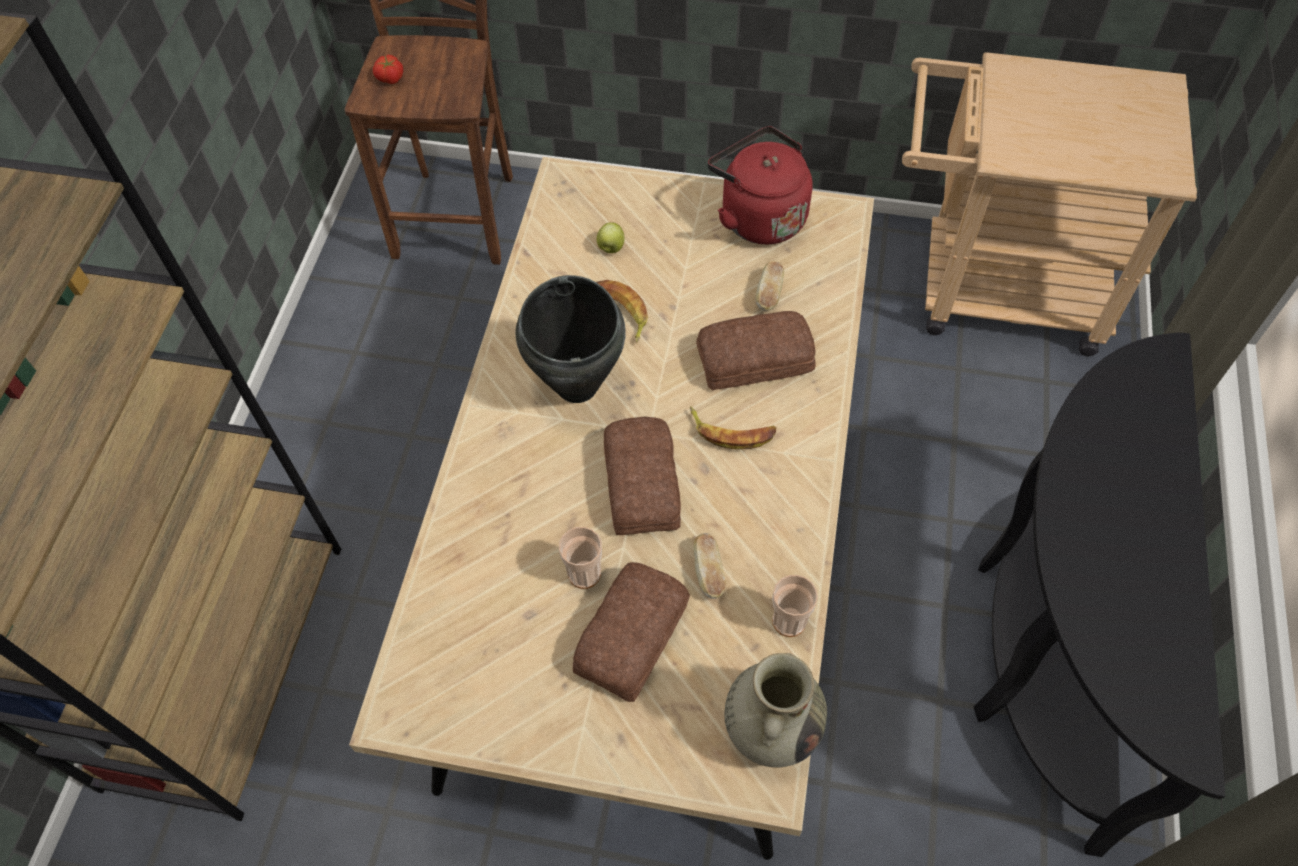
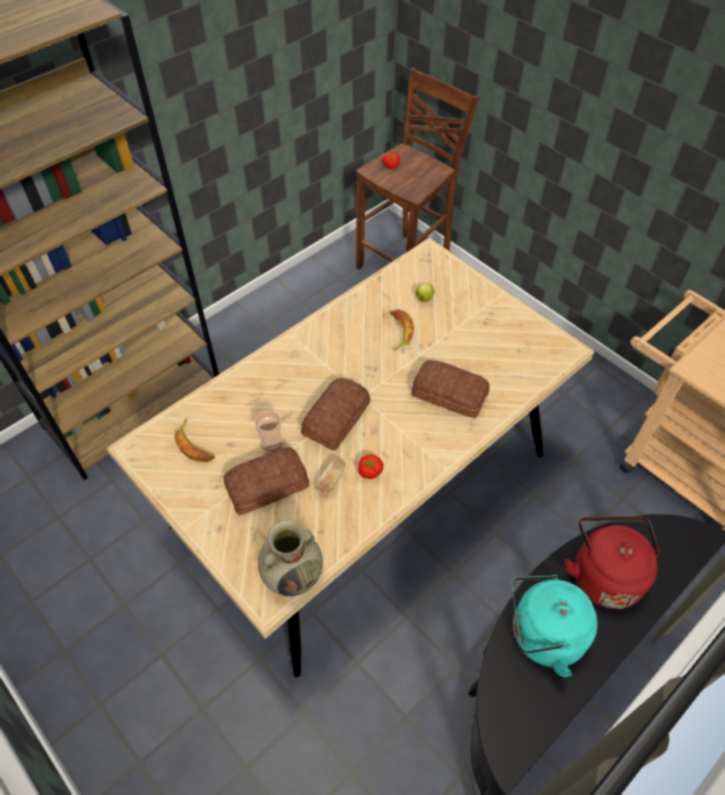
camera: 35 degrees right, 5 degrees down
(578, 385) = (348, 354): black cooking pot -> none
(732, 432) = (404, 422): banana -> banana (195, 445)
(745, 525) = (369, 471): none -> tomato
(758, 216) = (517, 325): red kettle -> red kettle (604, 573)
(769, 294) = (487, 366): bread -> none
(789, 621) = (349, 531): cup -> none
(1108, 586) = (542, 635): none -> turquoise kettle

